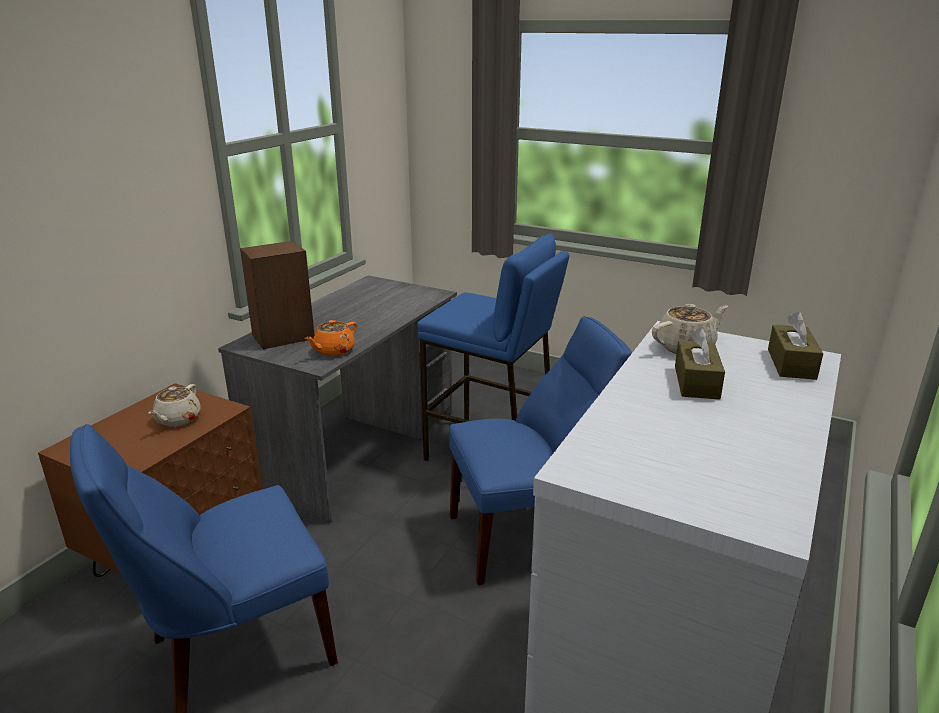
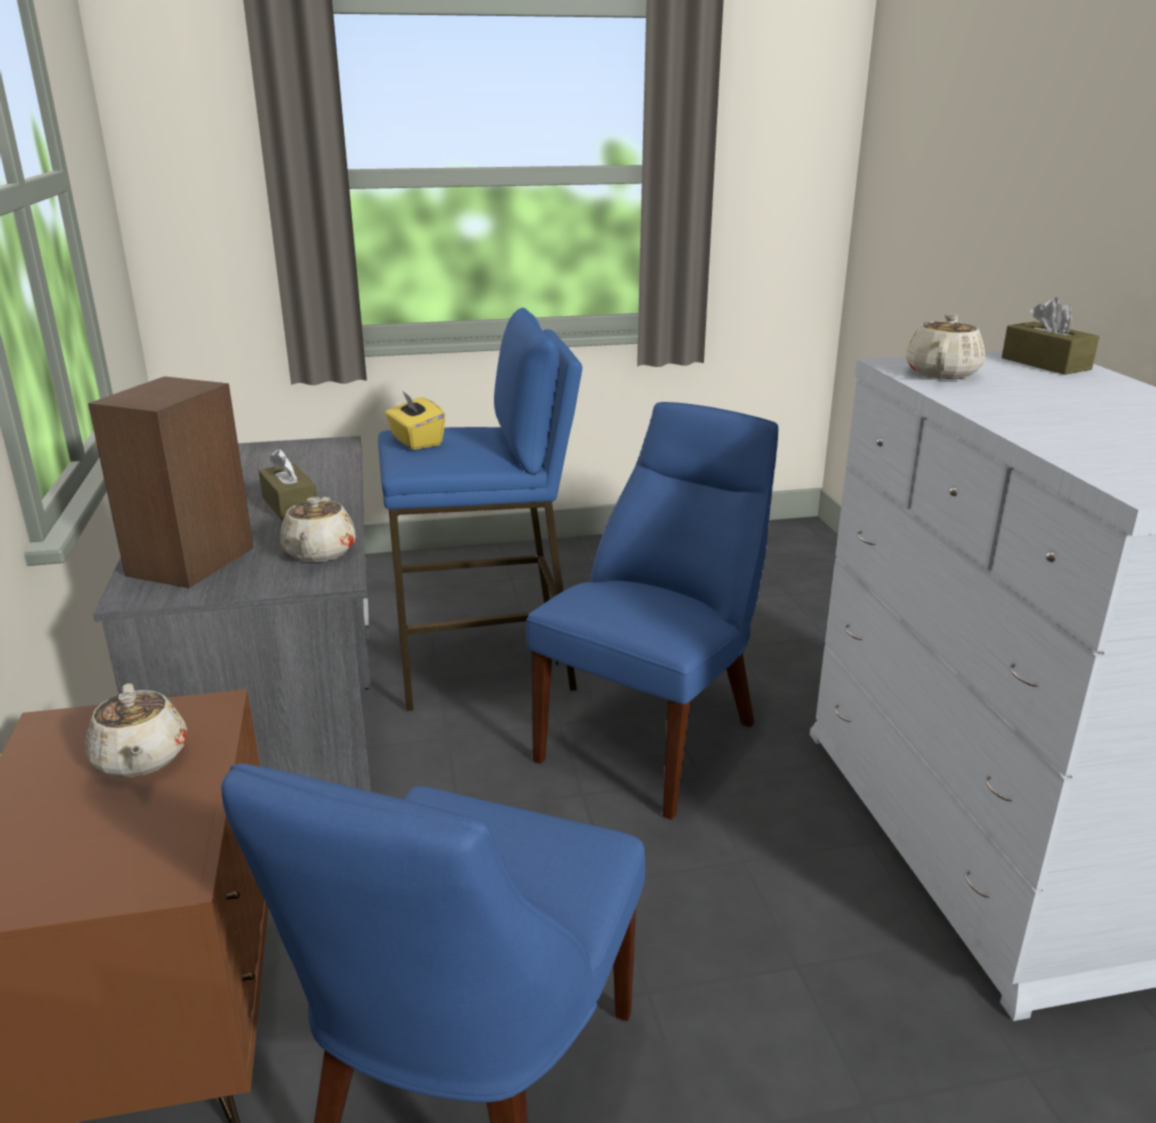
camera: 40 degrees left, 0 degrees up
(333, 351) = (319, 553): orange teapot -> beige teapot
(463, 303) = (416, 441): none -> yellow tissue box
(696, 382) = (1026, 396): brown tissue box -> brown tissue box (290, 505)

